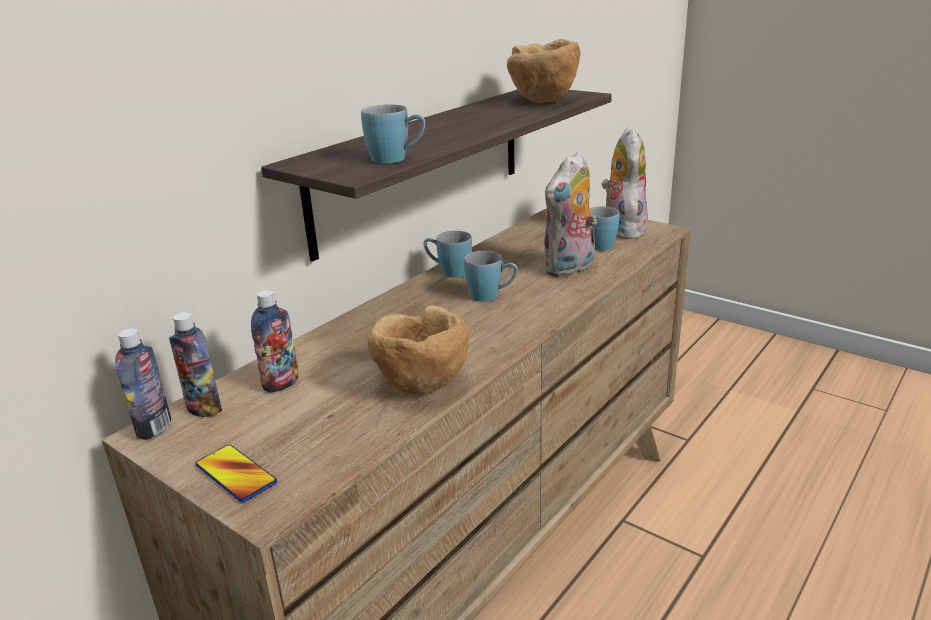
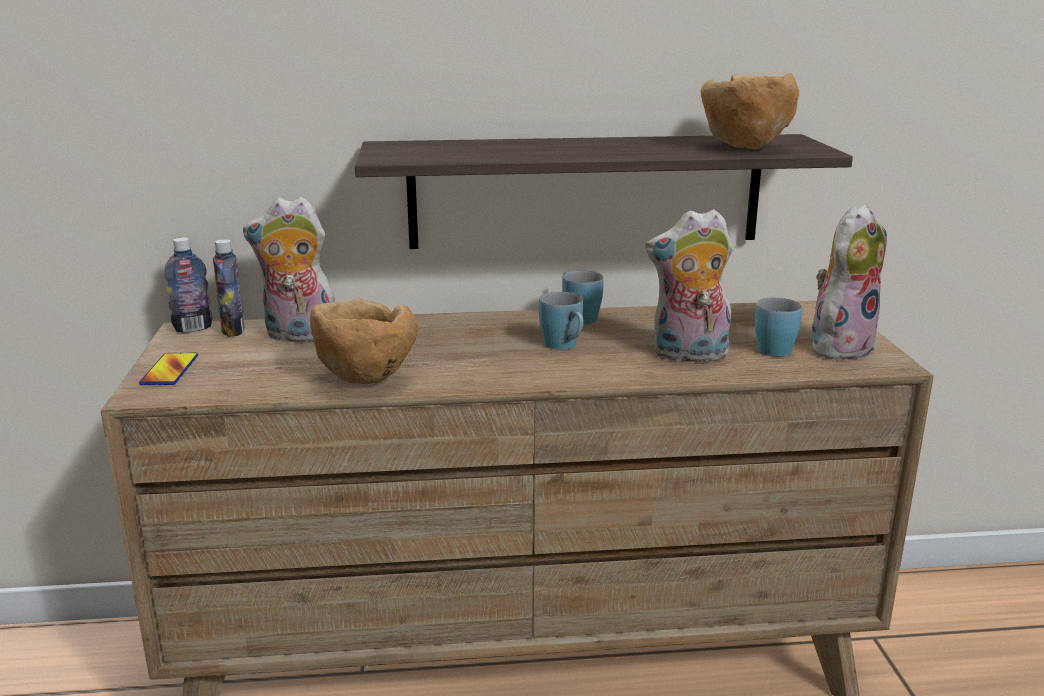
camera: 45 degrees right, 5 degrees down
(281, 383) = (298, 336): bottle -> plush toy
(397, 159) = (446, 157): blue mug -> none

